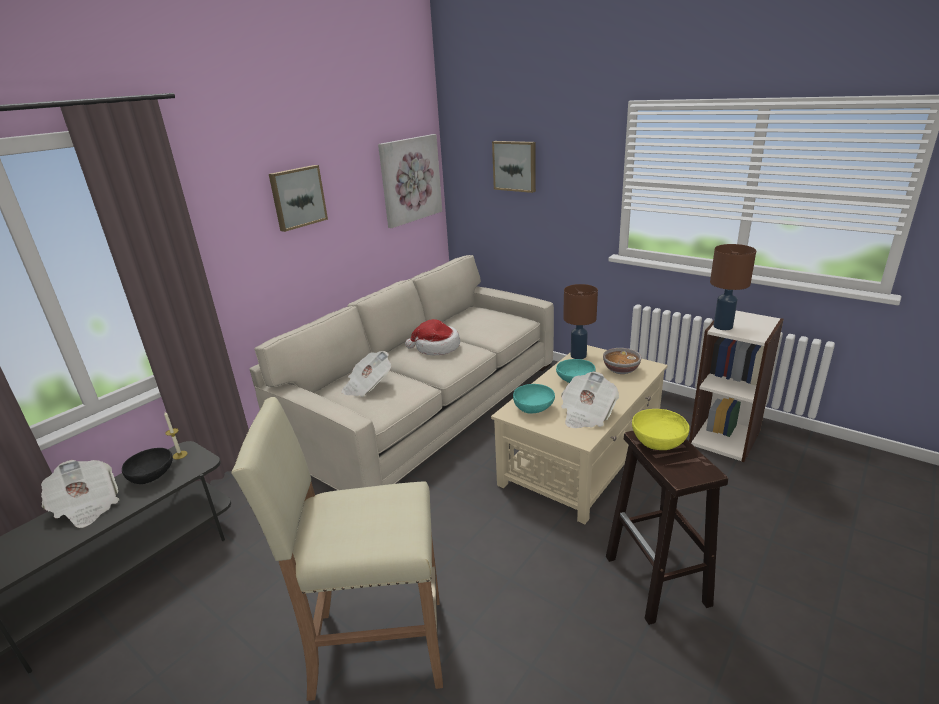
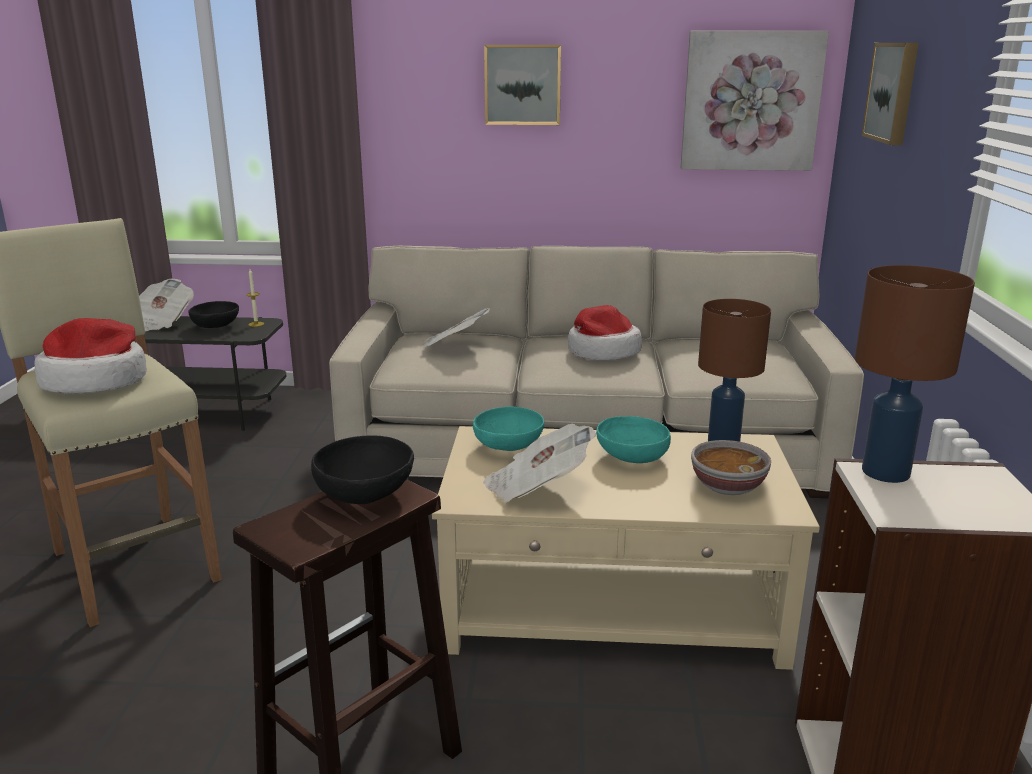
camera: 55 degrees right, 5 degrees down
(371, 521) = (97, 381): none -> hat
(658, 441) = (366, 494): yellow bowl -> black bowl

